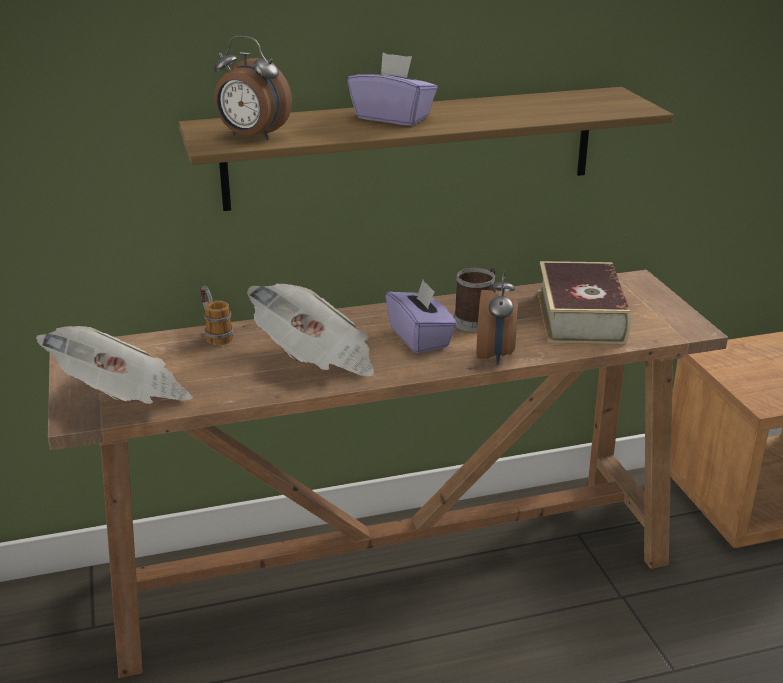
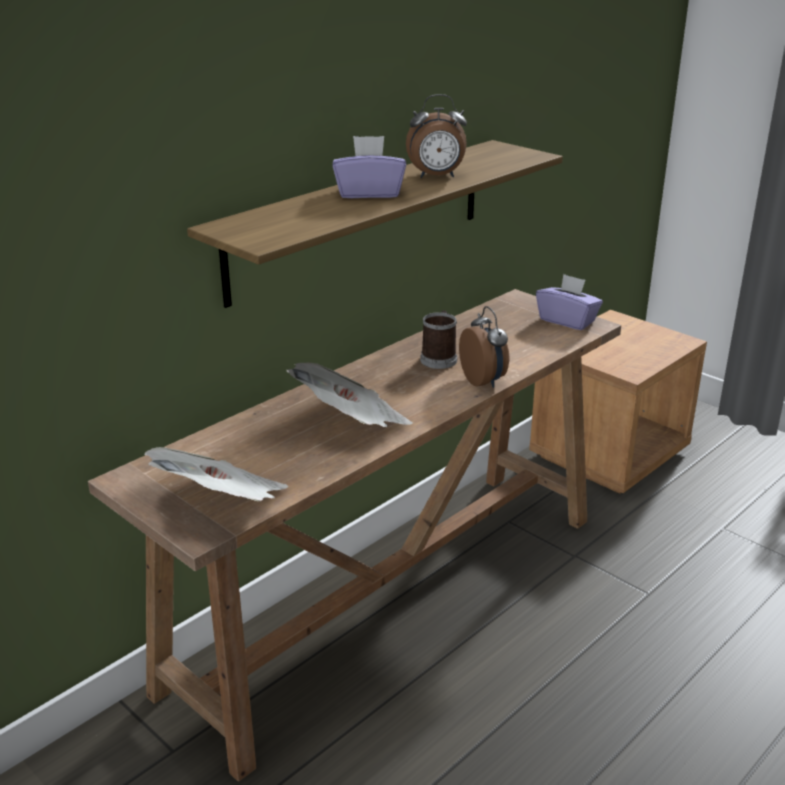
camera: 30 degrees left, 0 degrees up
(215, 334) = (237, 427): mug -> none
(252, 137) = (282, 229): alarm clock -> alarm clock (436, 177)
(420, 338) = (413, 383): purple tissue box -> purple tissue box (567, 320)
(580, 316) = (510, 335): book -> none

